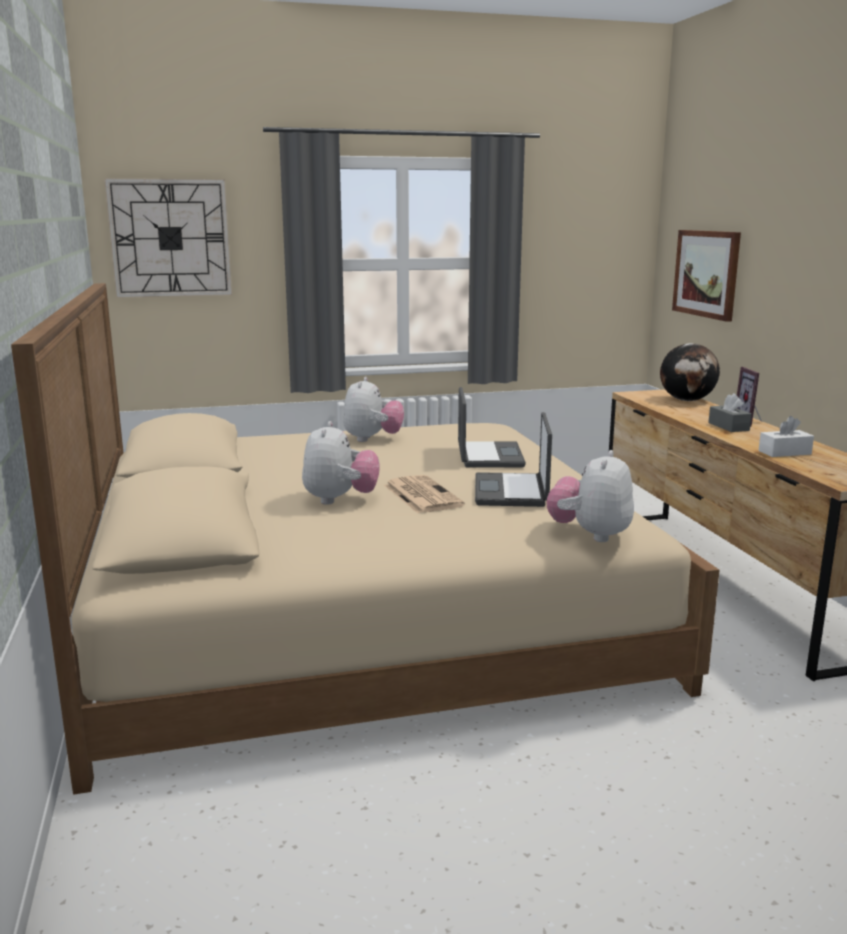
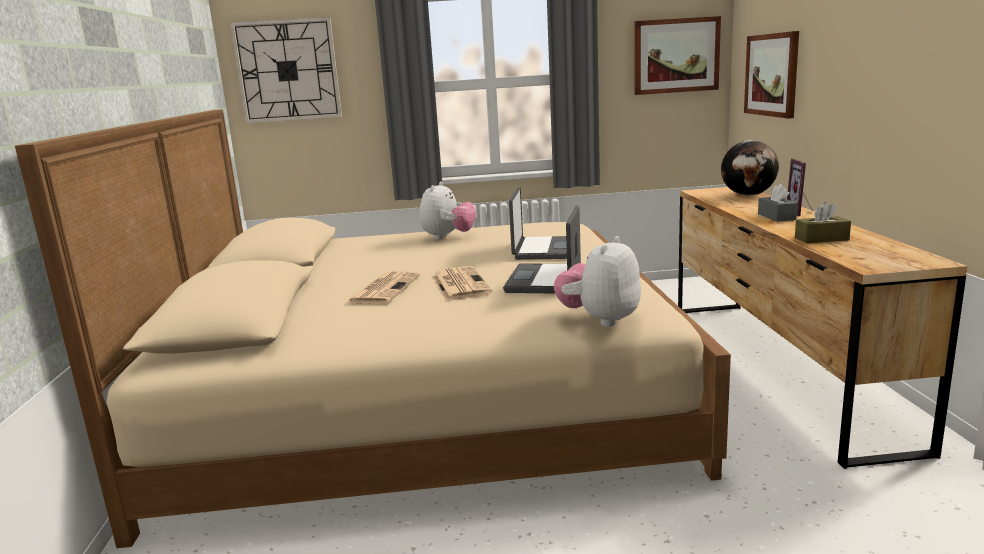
camera: 10 degrees right, 0 degrees up
(340, 500) = (384, 289): plush toy -> newspaper
(600, 244) = (676, 56): none -> picture
(784, 452) = (821, 239): white tissue box -> brown tissue box

